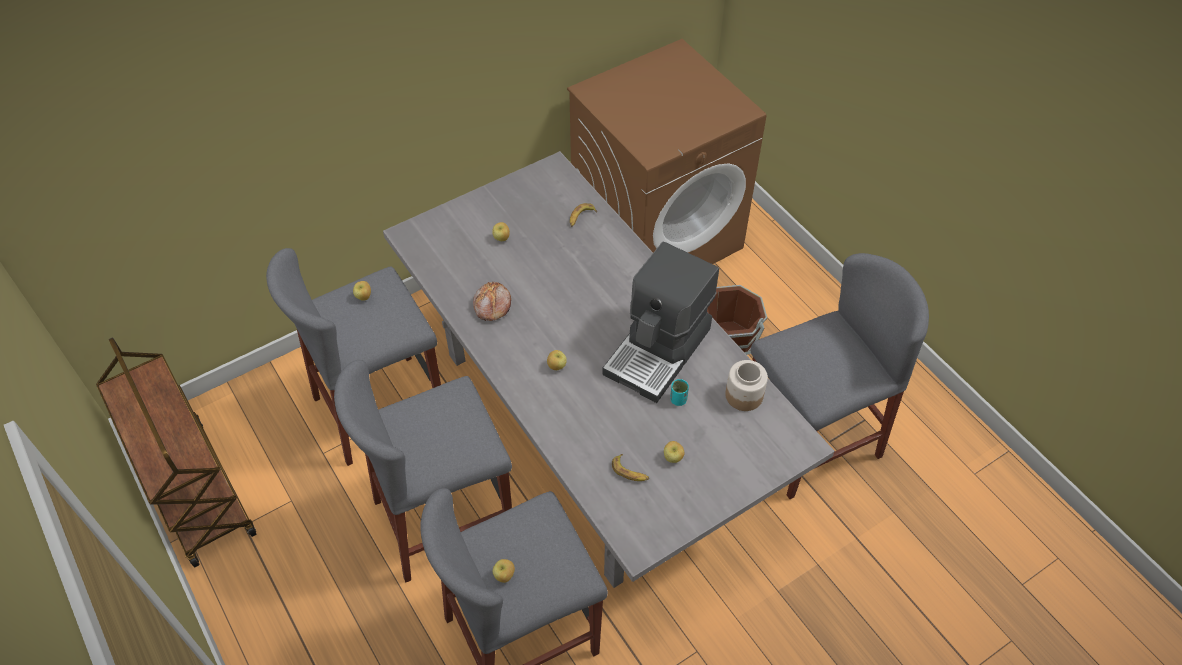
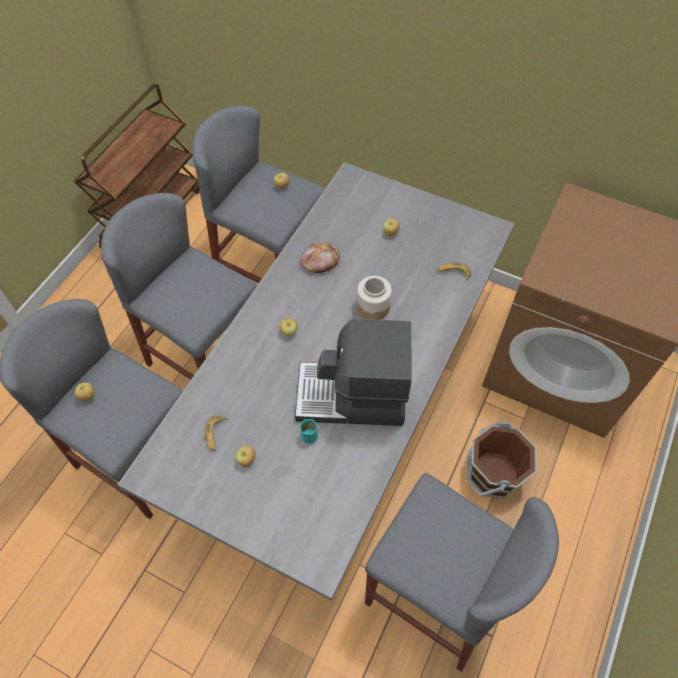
camera: 60 degrees right, 5 degrees up
(743, 395) = (346, 487): jar -> jar (373, 307)

